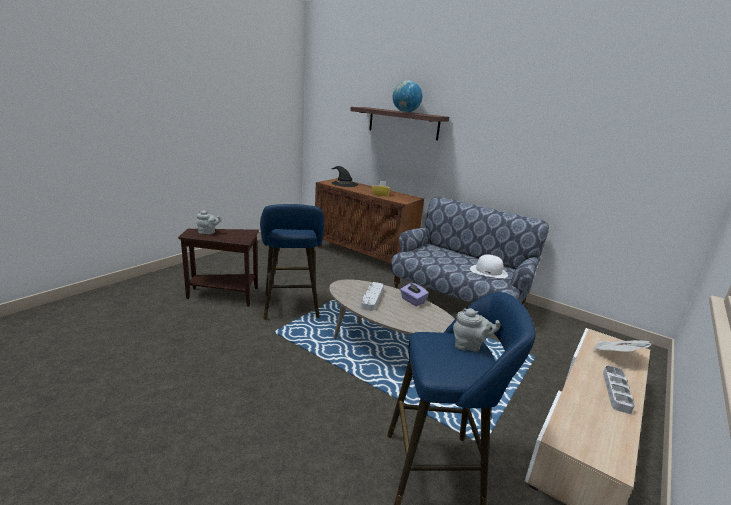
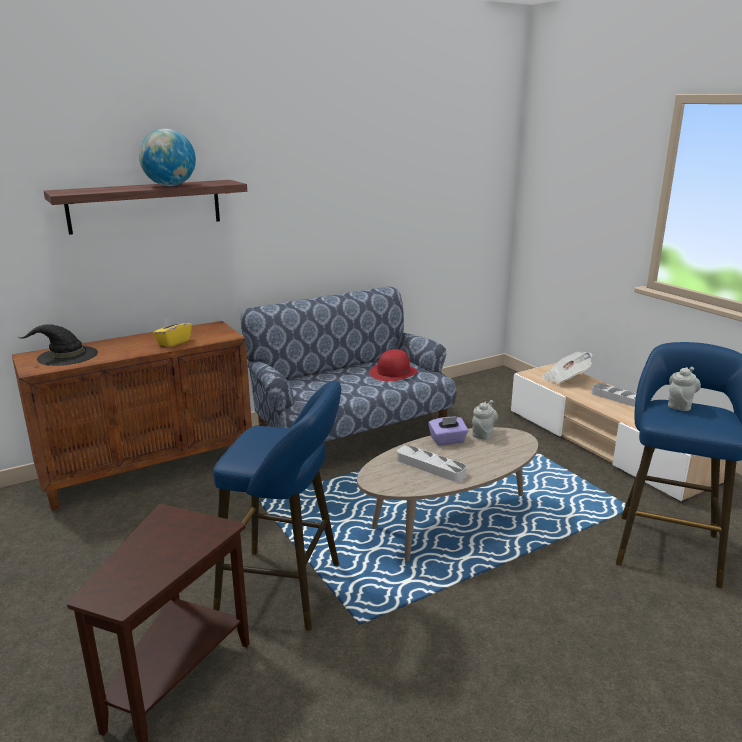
camera: 65 degrees left, 0 degrees up
(208, 233) = (129, 571): grey teapot -> grey teapot (483, 434)
(488, 271) = (393, 372): white hat -> red hat

